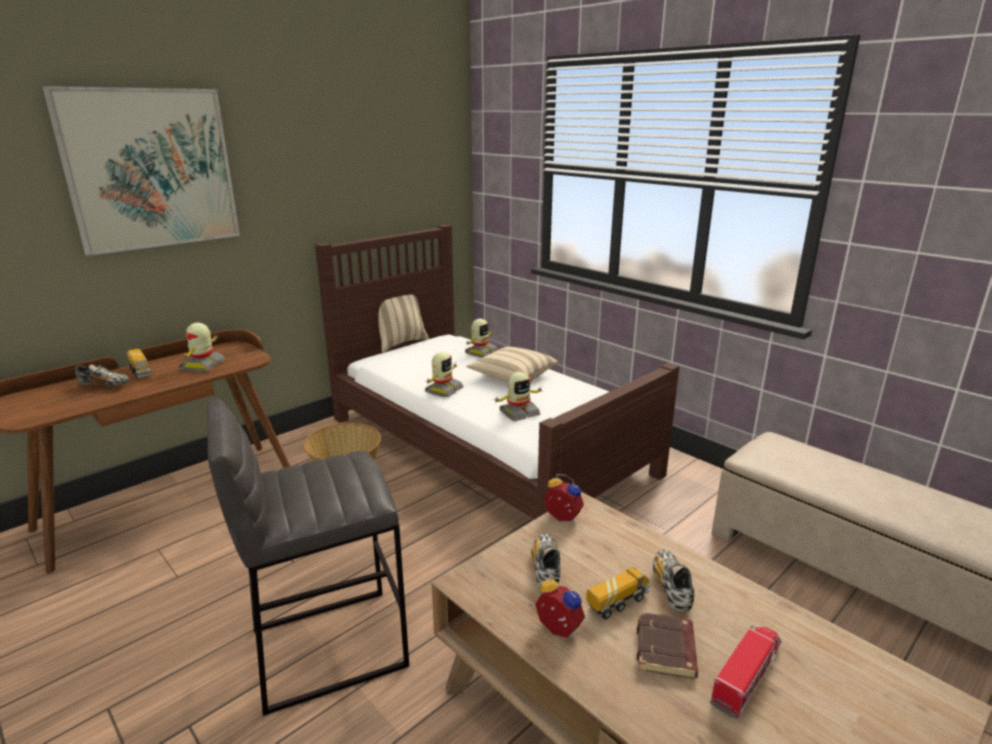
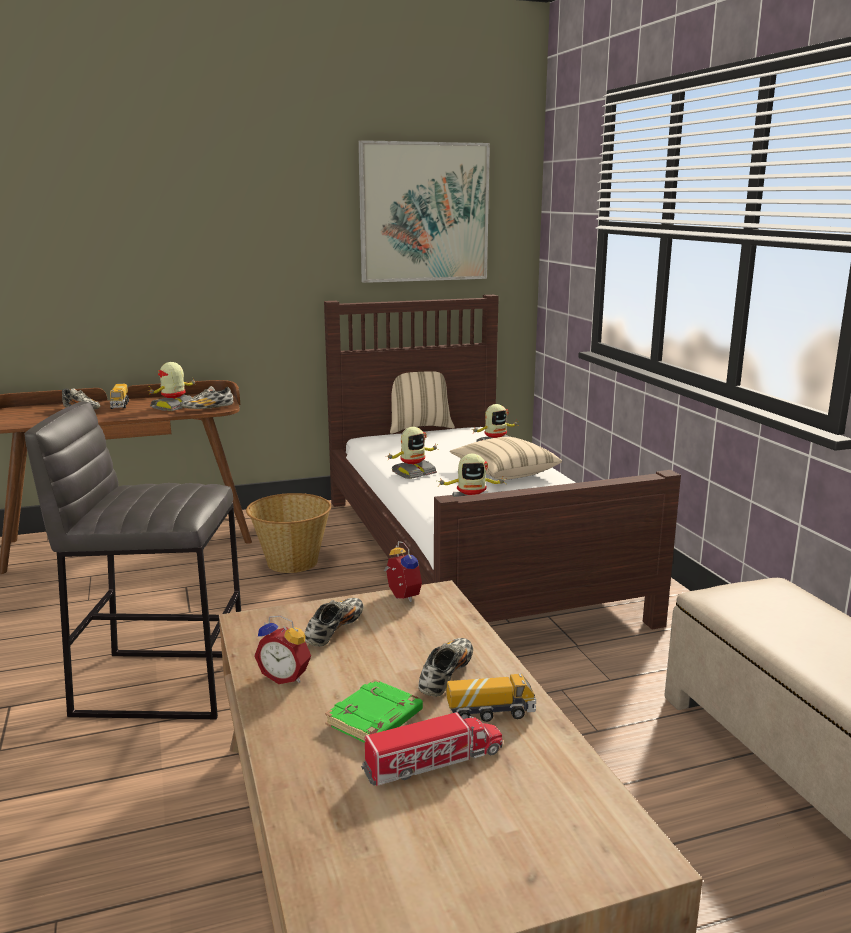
camera: 25 degrees right, 5 degrees down
(151, 169) = (161, 211): picture -> picture (424, 212)
(241, 363) = (207, 409): none -> shoe
(556, 631) = (286, 676): alarm clock -> alarm clock turned 135 degrees clockwise
(617, 602) = (373, 673): toy truck -> toy truck (490, 713)
(666, 650) = (375, 720): brown book -> green book

